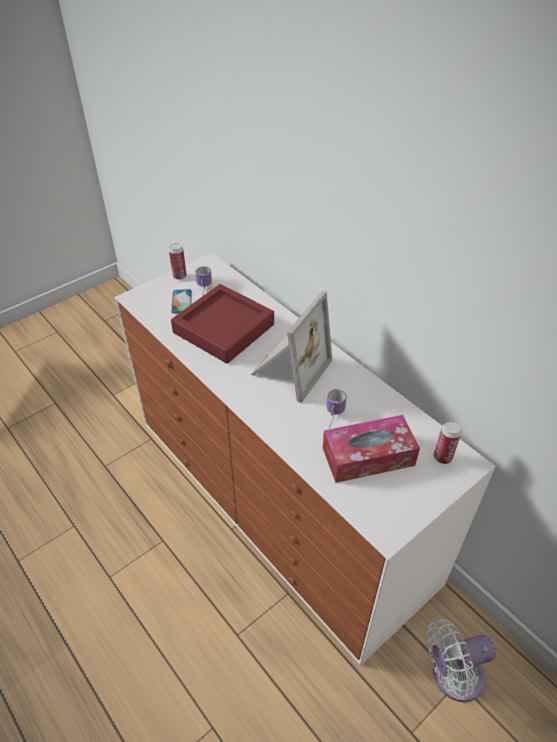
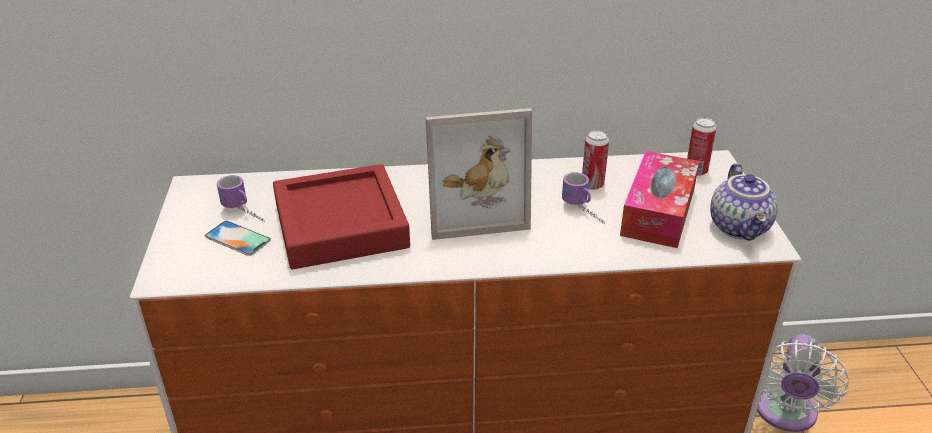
camera: 55 degrees left, 10 degrees down
(179, 276) = (181, 220): can -> can (592, 185)
(288, 369) = (473, 207): picture frame -> picture frame turned 105 degrees clockwise
(393, 509) = (740, 228): none -> teapot

